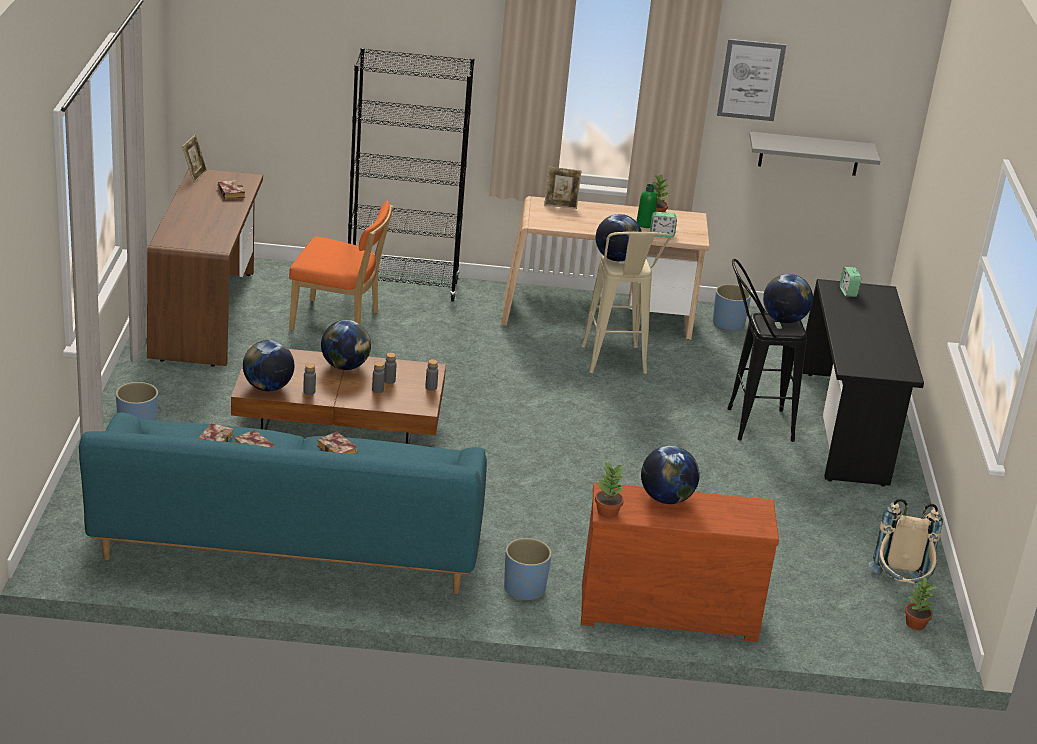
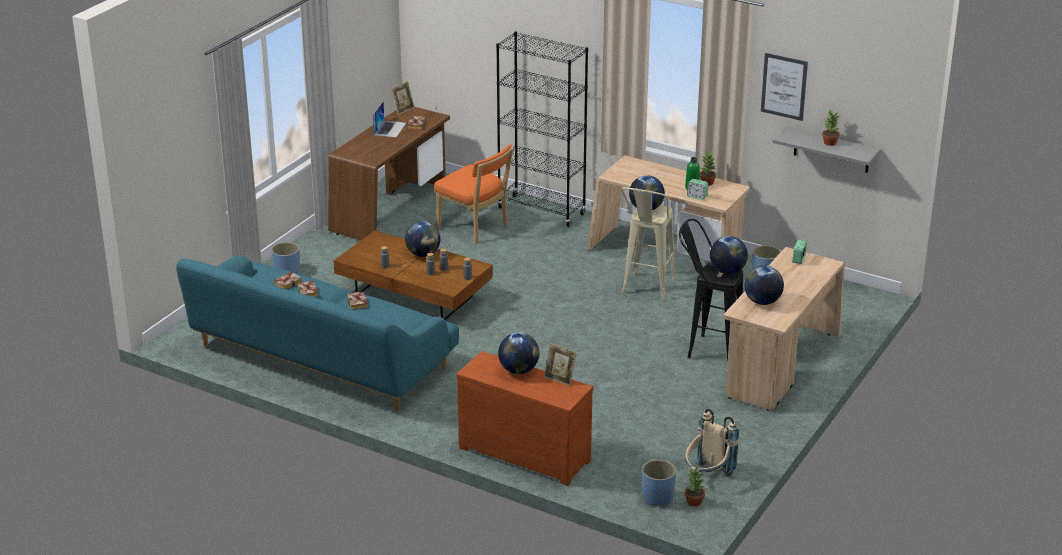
camera: 30 degrees right, 0 degrees up
(200, 202) = (390, 129): none -> laptop
(268, 387) = (361, 259): globe -> globe (762, 302)
(525, 589) = (442, 419): blue planter -> blue planter (658, 498)
(561, 204) = (642, 164): picture frame -> picture frame (560, 379)
(606, 512) = (470, 370): potted plant -> potted plant (829, 142)
(845, 428) = (780, 366): black desk -> beige desk

